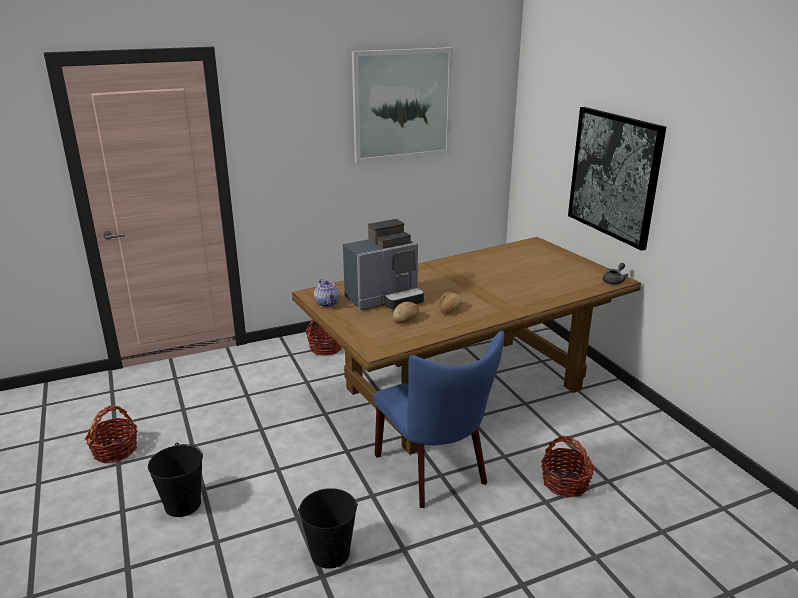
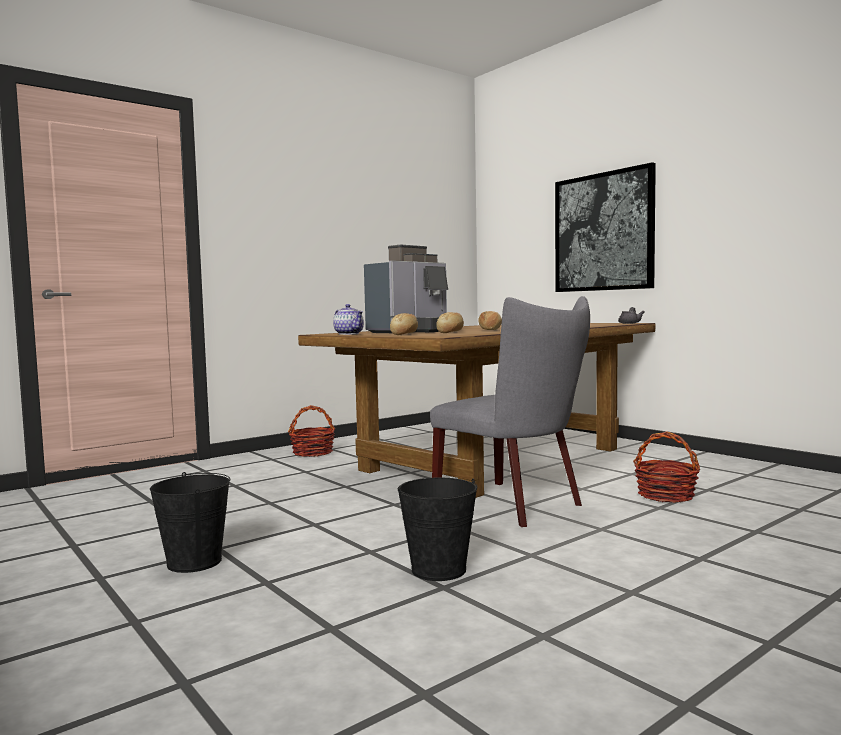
camera: 15 degrees left, 20 degrees down
(115, 450) = (63, 537): basket -> none
(363, 322) = (404, 334): none -> bread
(402, 104) = (377, 195): picture -> none
(435, 472) = (515, 505): blue chair -> grey chair

